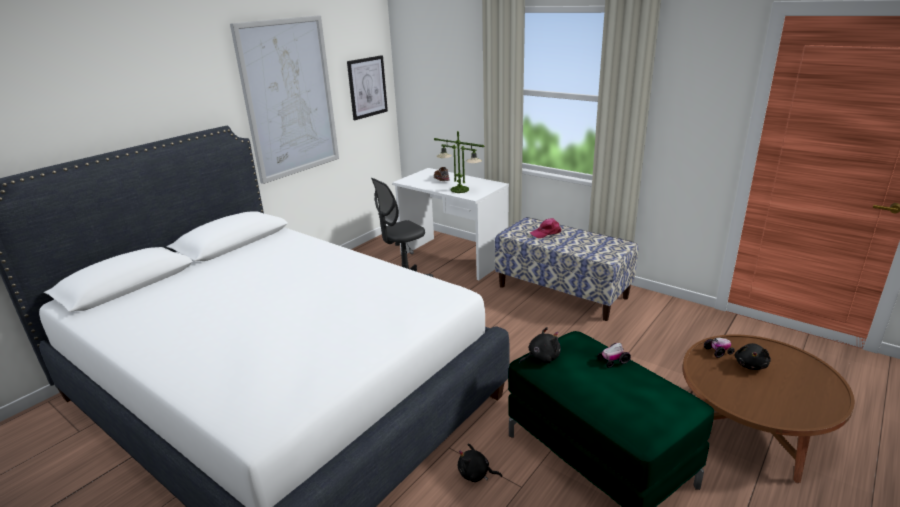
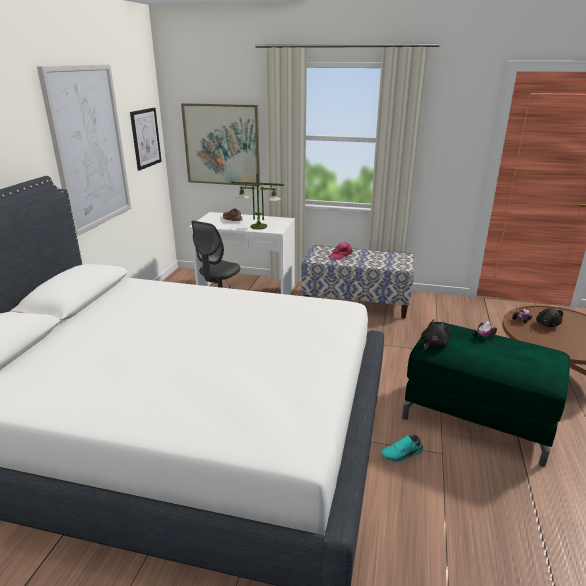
camera: 25 degrees left, 0 degrees up
(445, 96) = (222, 145): none -> picture
(476, 474) = (402, 454): black plush toy -> turquoise shoe

